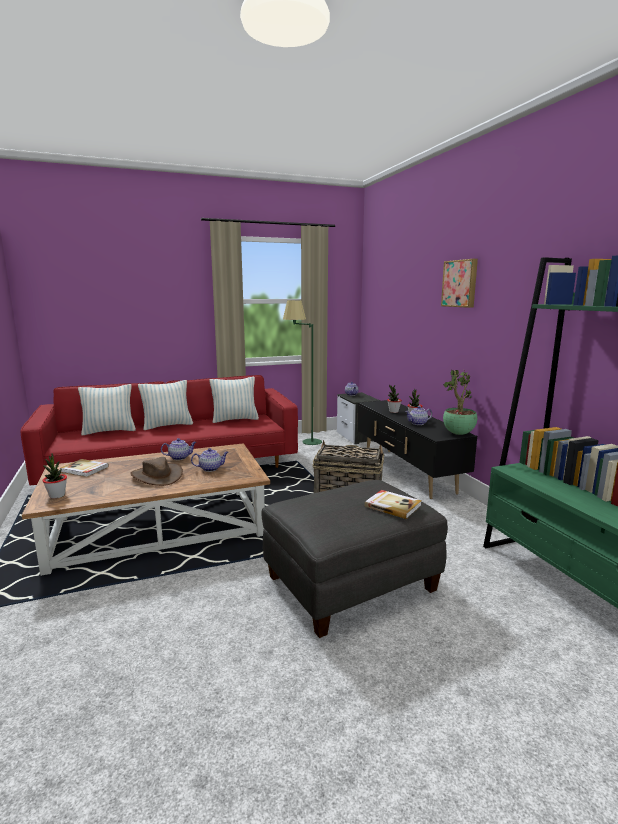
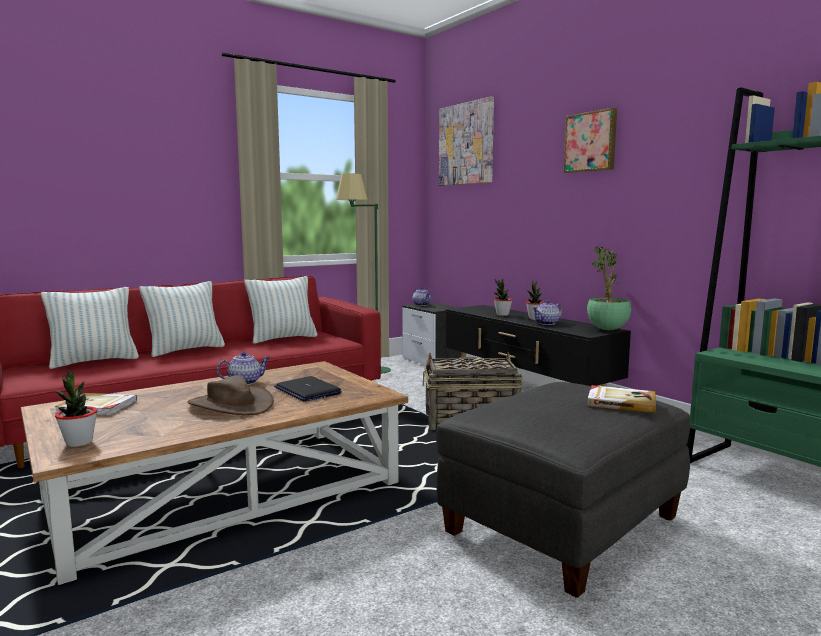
camera: 15 degrees left, 5 degrees down
(211, 468) = (307, 390): teapot -> laptop
(385, 274) = (466, 144): none -> picture

